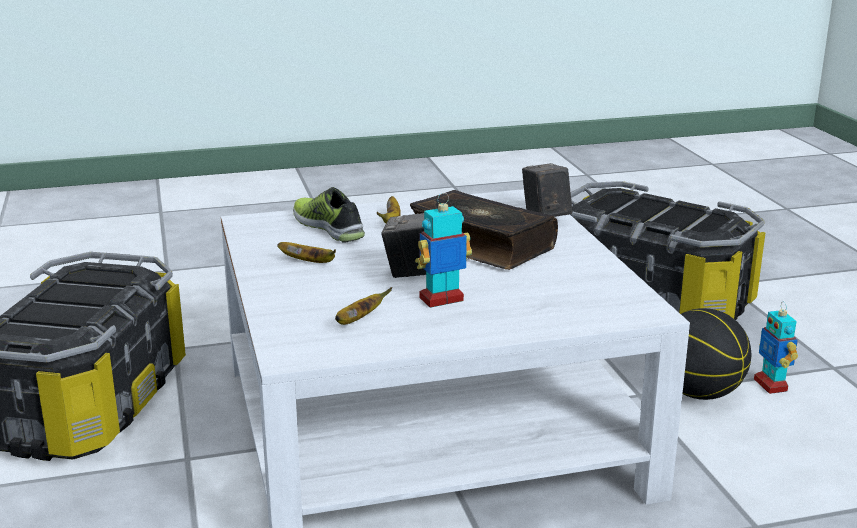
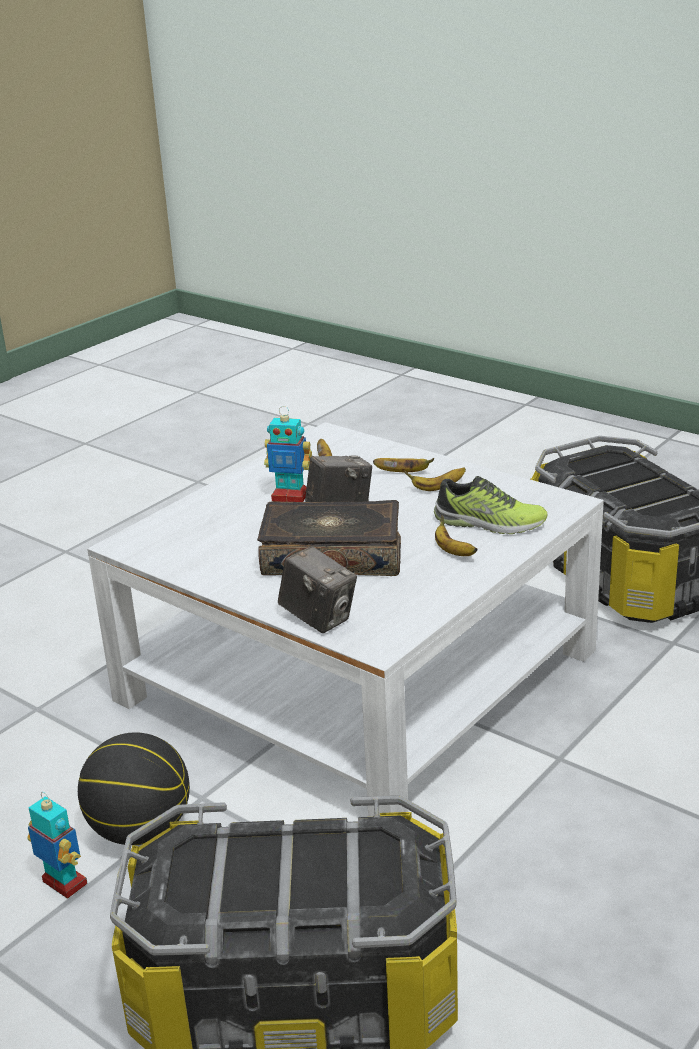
camera: 145 degrees right, 5 degrees up
(307, 284) = (404, 473): none -> banana
(442, 300) = (290, 497): toy robot -> toy robot turned 75 degrees clockwise

